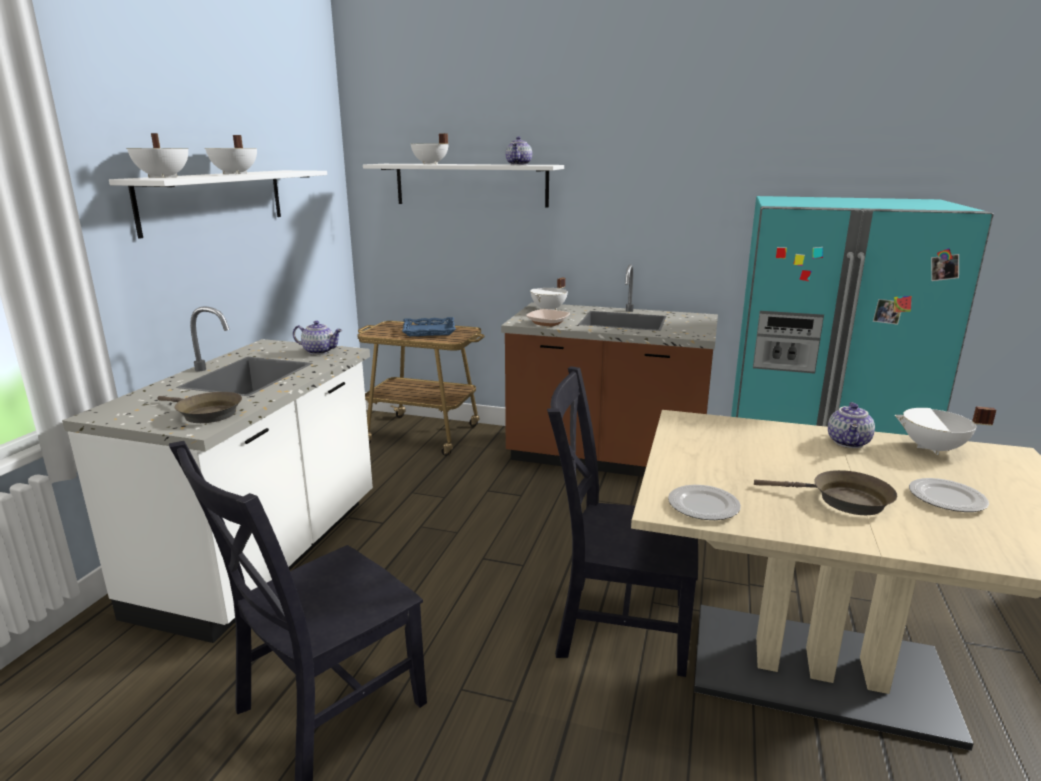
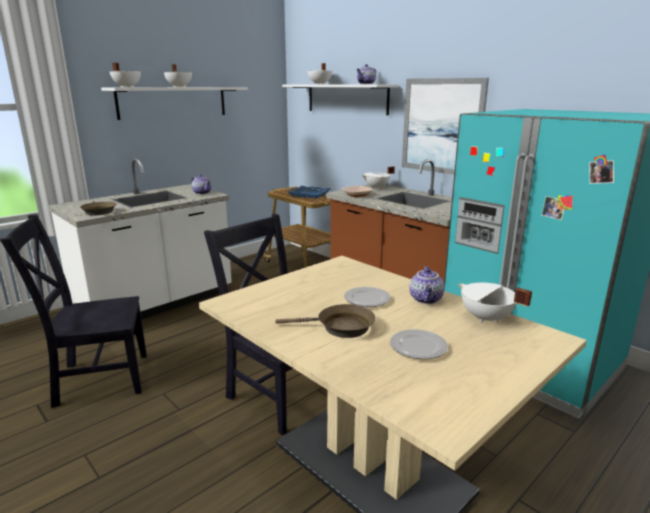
camera: 30 degrees right, 0 degrees up
(636, 220) = (441, 126): none -> picture
(703, 506) = (249, 306): plate -> plate (367, 299)
(843, 500) = (340, 327): brown frying pan -> brown frying pan turned 45 degrees counterclockwise
(849, 443) = (426, 299): teapot -> teapot turned 45 degrees counterclockwise

